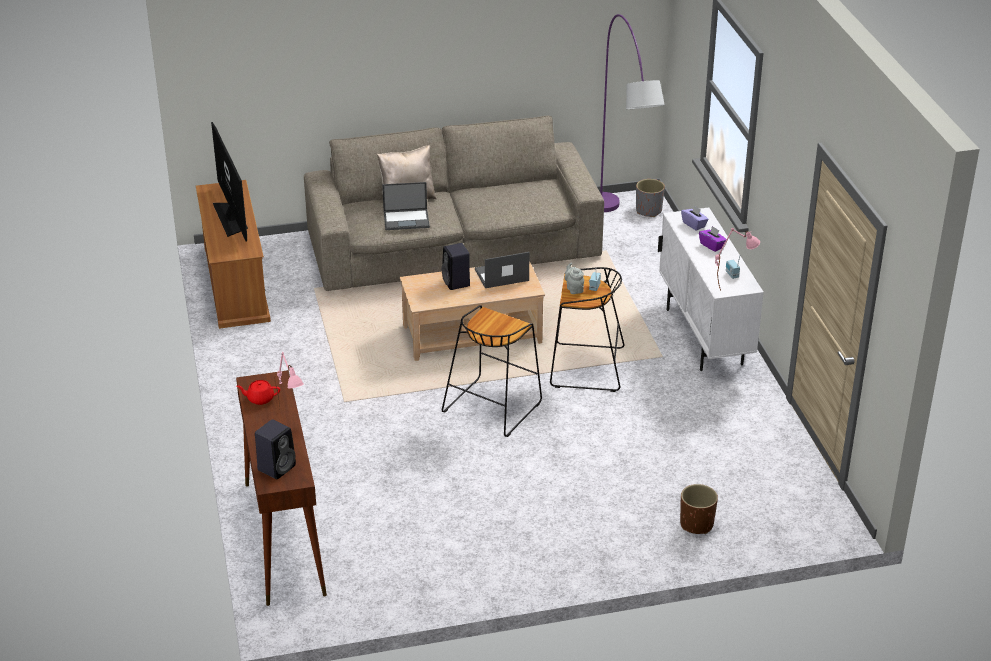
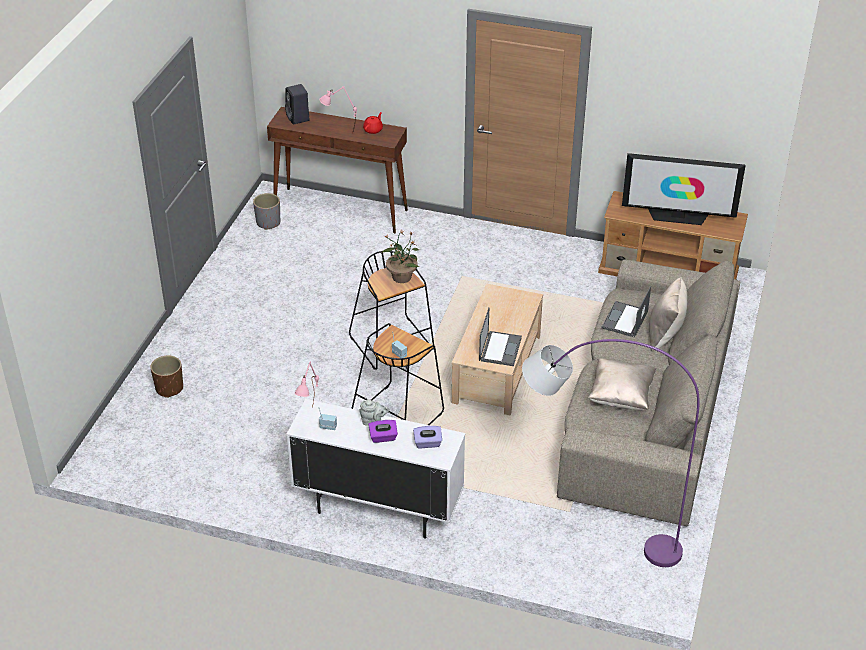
camera: 120 degrees right, 5 degrees up
(456, 283) = (508, 320): black speaker -> none
(483, 323) = (401, 277): none -> potted plant
(510, 198) = (620, 396): none -> beige pillow
(574, 289) = (405, 340): grey teapot -> grey teapot (373, 421)
(648, 210) = (626, 582): grey planter -> grey planter (268, 222)

